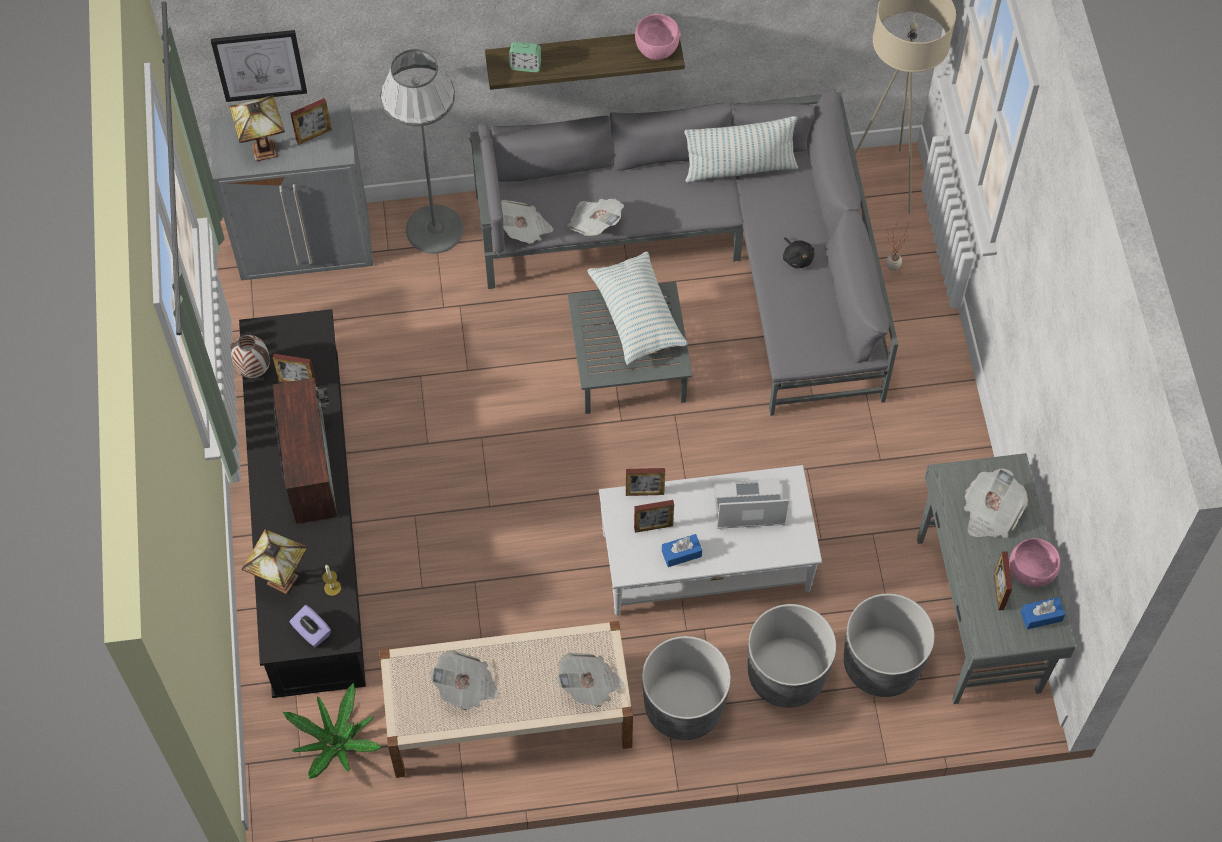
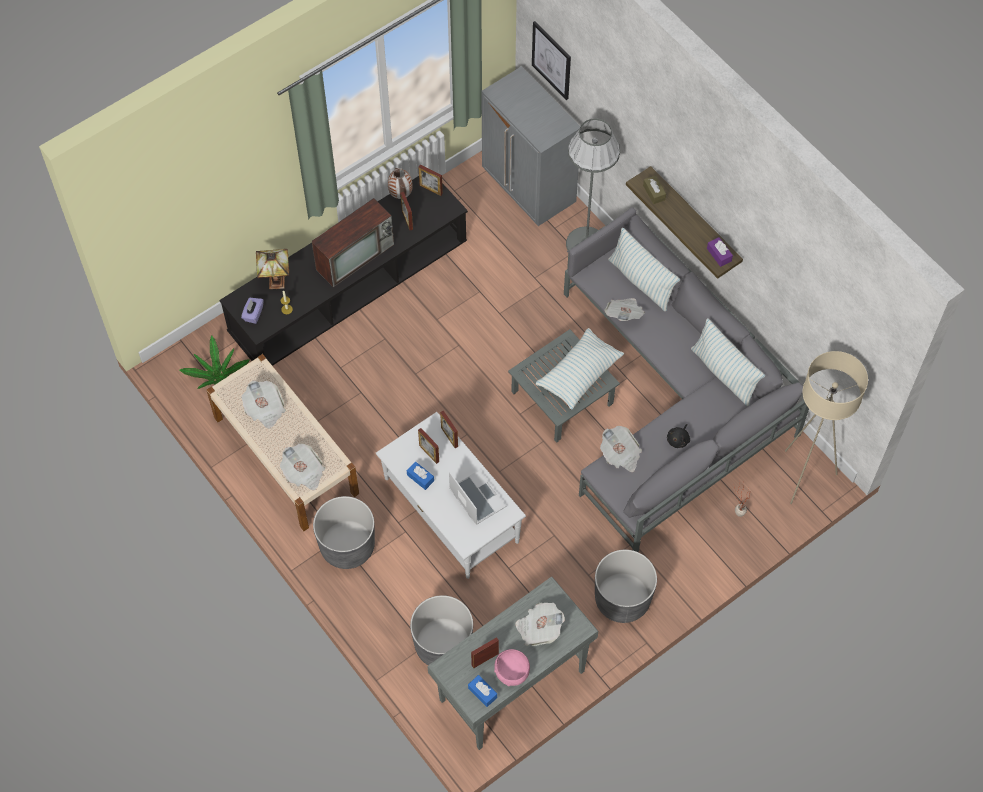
camera: 60 degrees right, 0 degrees up
(262, 149) = (518, 102): table lamp -> none
(314, 135) = (546, 122): picture frame -> picture frame (431, 189)
(523, 230) = (592, 279): newspaper -> newspaper (620, 455)
(525, 65) = (654, 192): alarm clock -> brown tissue box
(561, 183) = (641, 281): none -> pillow
(657, 48) = (719, 255): pink bowl -> purple tissue box
(786, 674) = (402, 593): grey planter -> grey planter (622, 599)

